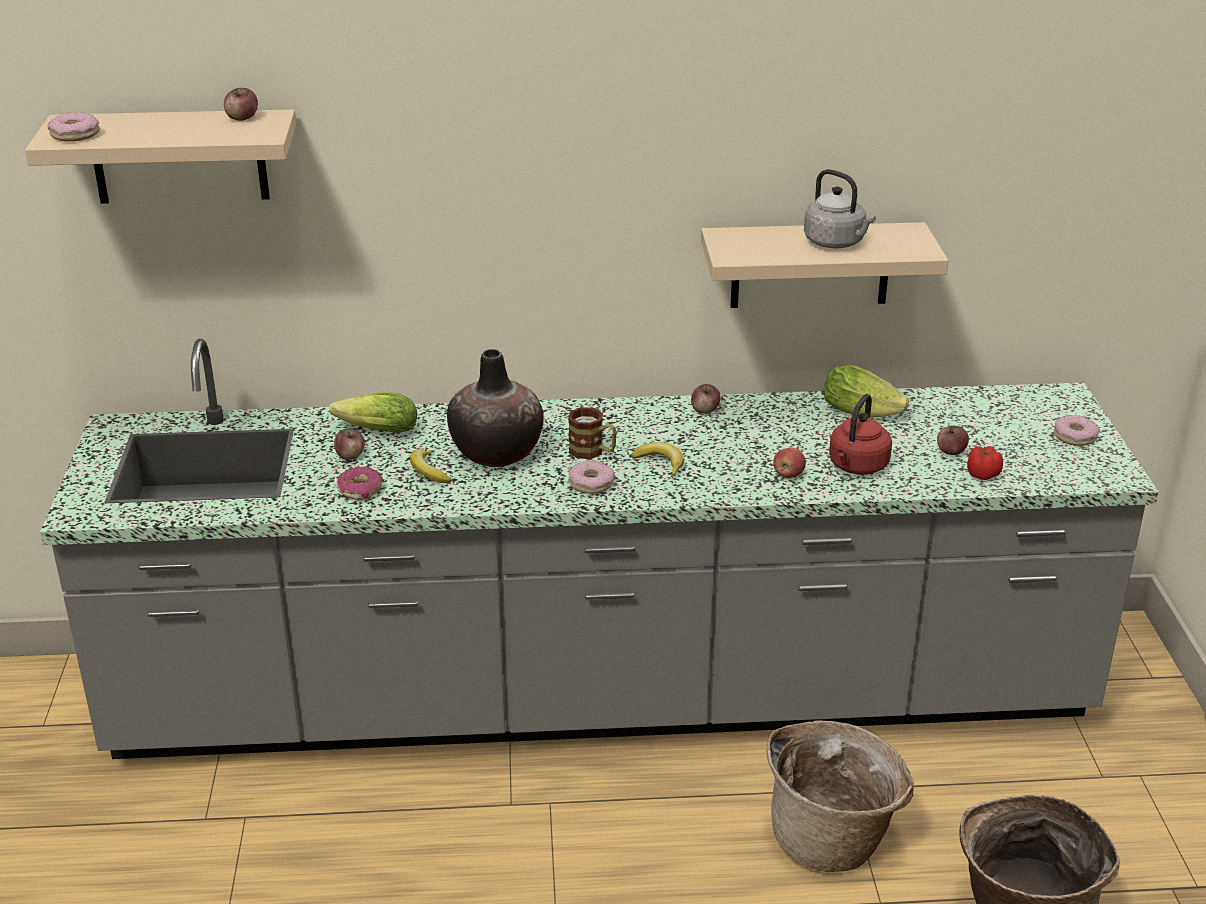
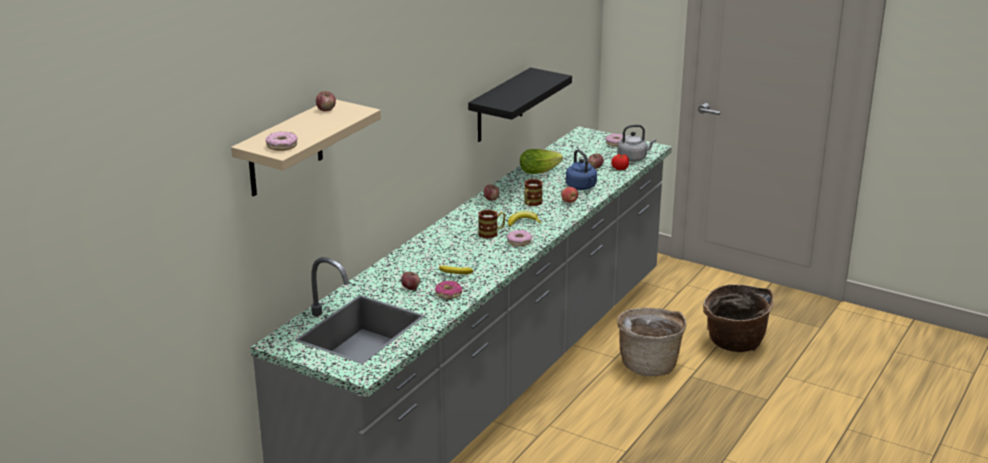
camera: 55 degrees left, 5 degrees down
(374, 430) = (394, 275): lettuce -> none
(497, 452) = (460, 253): vase -> none
(735, 446) = (531, 203): none -> mug
(810, 265) = (500, 106): beige shelf -> black shelf
(836, 243) = (526, 86): grey kettle -> grey kettle (633, 158)
(857, 467) = (582, 187): red kettle -> blue kettle

